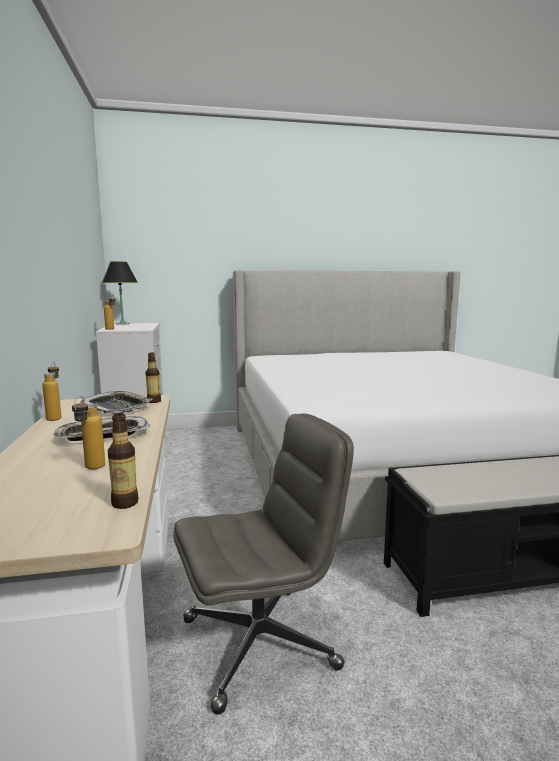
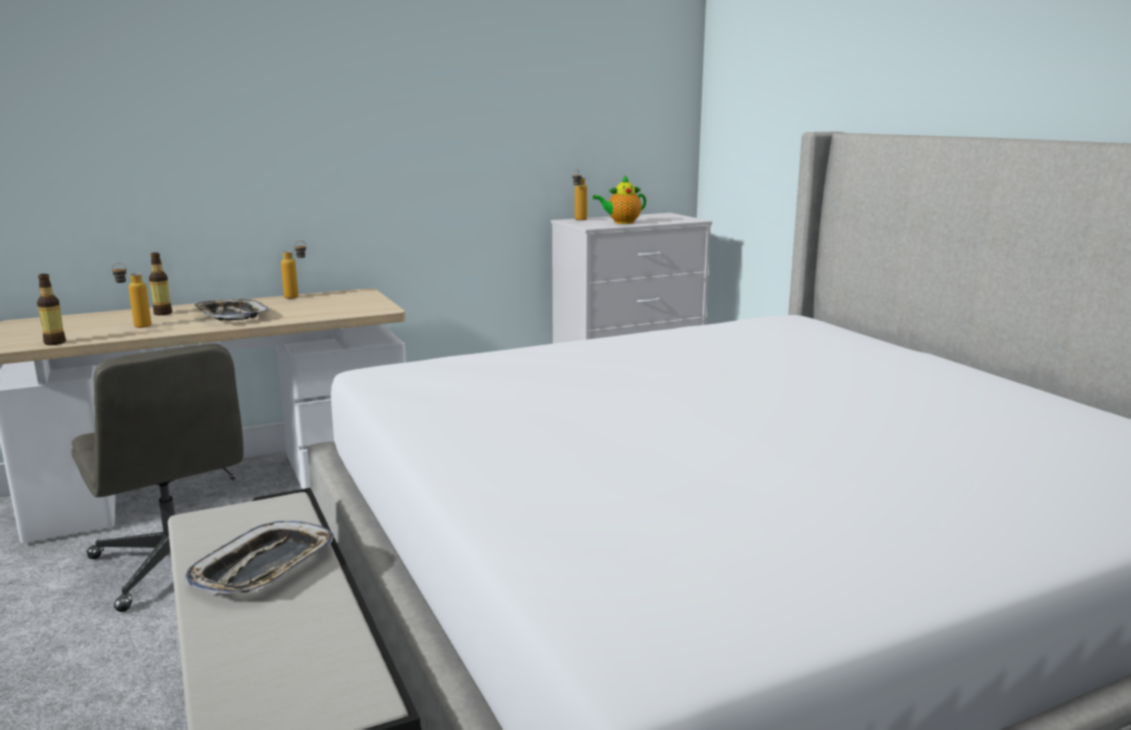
camera: 75 degrees right, 5 degrees up
(117, 407) = (337, 305): tray -> tray (264, 568)
(123, 324) = (661, 215): black table lamp -> none
(139, 327) = (621, 222): none -> teapot
(154, 401) = (368, 311): bottle -> bottle (163, 313)

